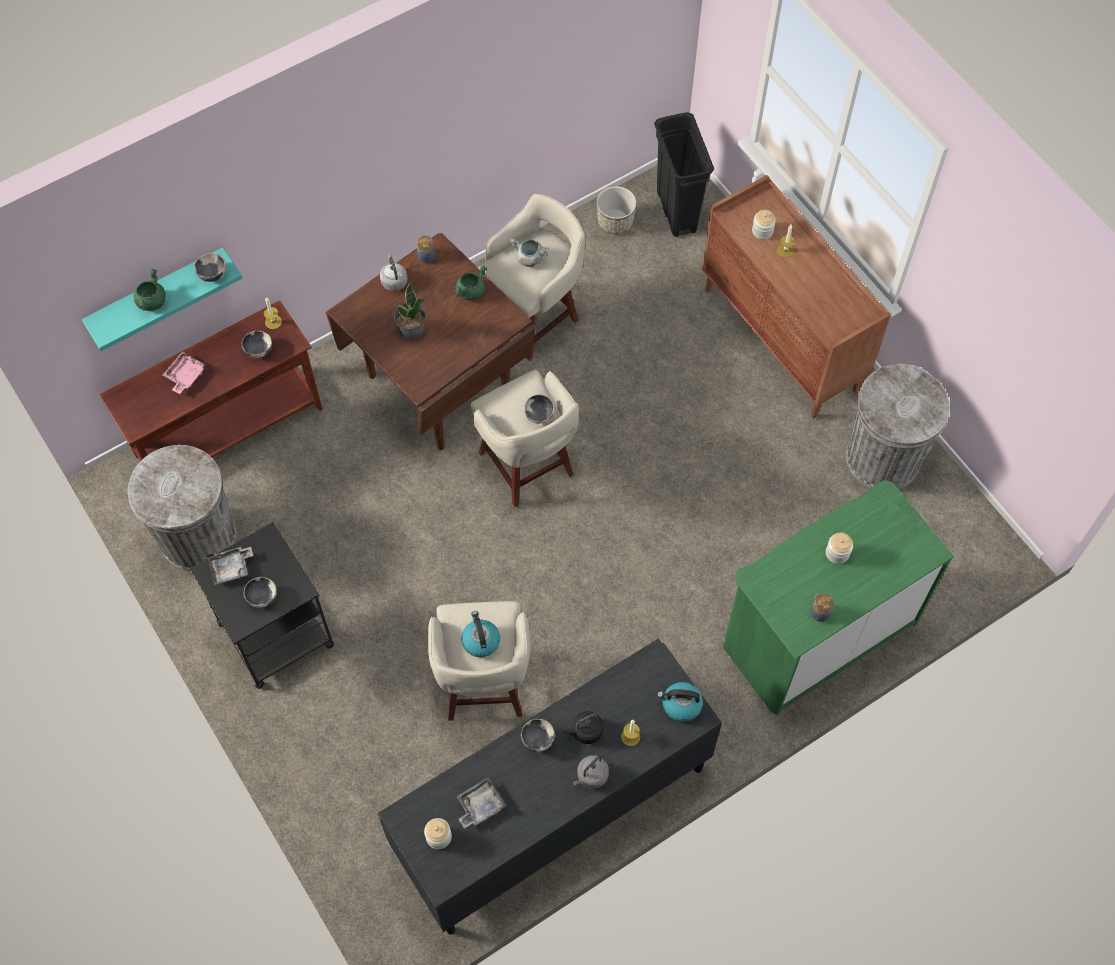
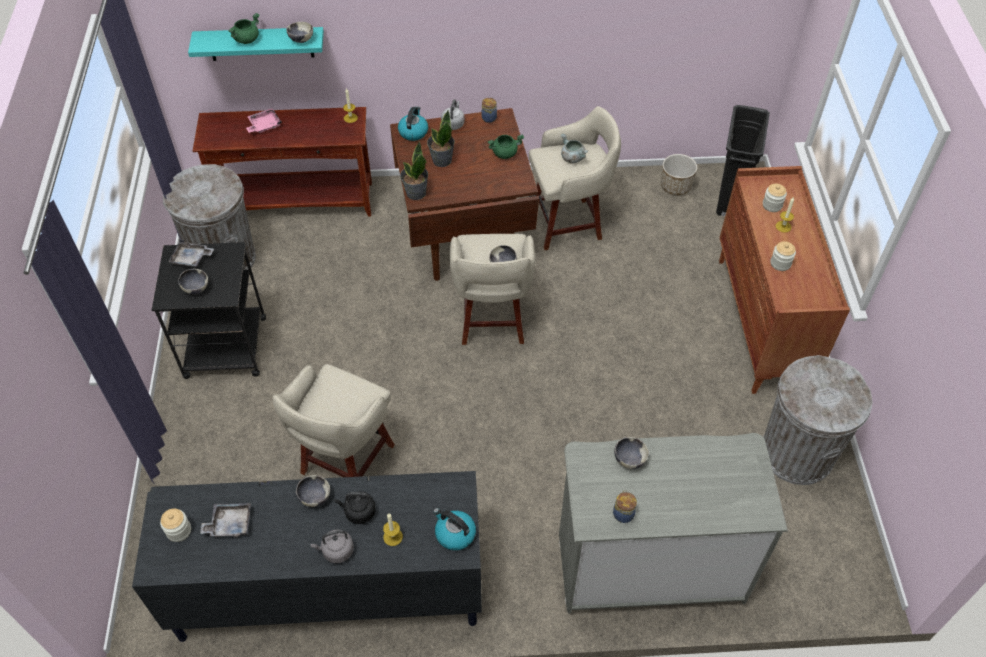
camera: 30 degrees right, 10 degrees down
(258, 350) = (326, 131): bowl -> bowl (629, 459)
(412, 381) = (415, 193): none -> potted plant
(480, 641) = (336, 404): kettle -> kettle (413, 132)
(816, 635) = (648, 567): green dresser -> grey dresser
(837, 553) = (673, 472): jar -> jar (780, 263)

